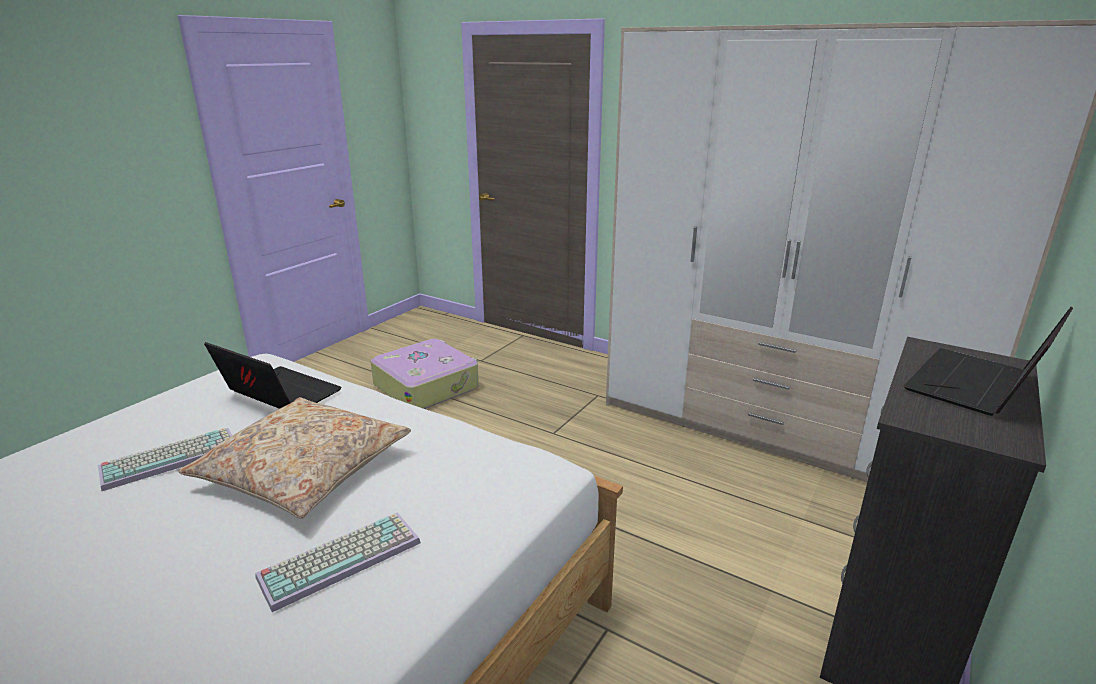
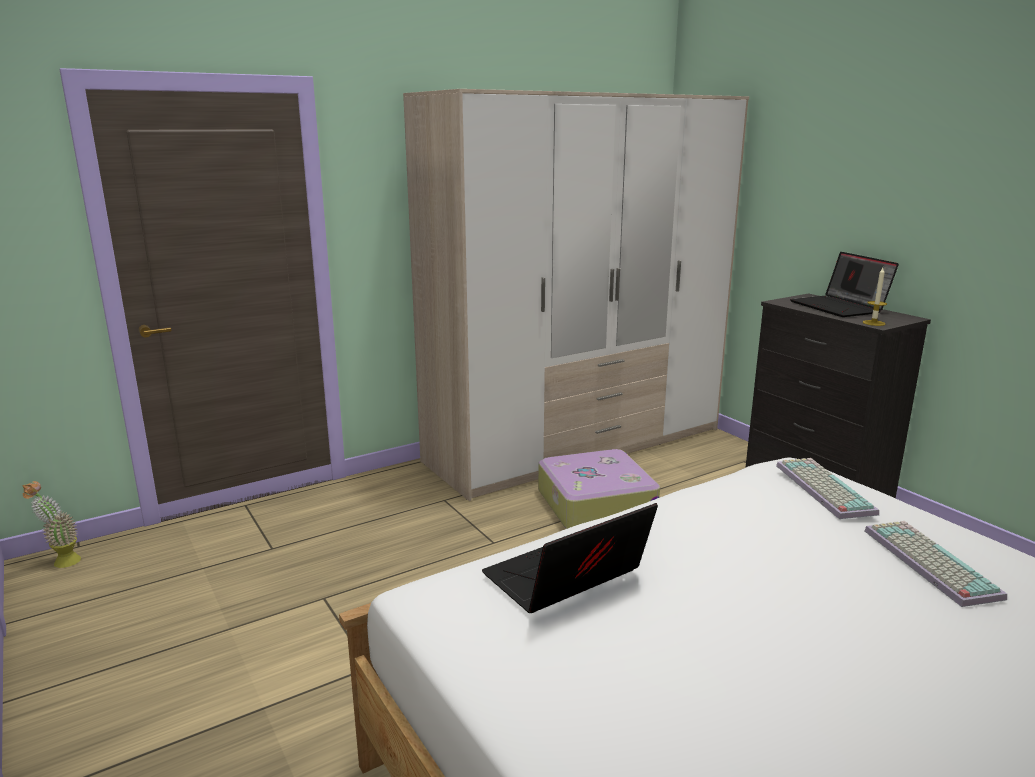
camera: 65 degrees left, 5 degrees down
(171, 457) = (709, 667): keyboard -> keyboard (821, 488)
(304, 470) = (767, 574): beige pillow -> none
(427, 386) = (289, 603): suitcase -> suitcase (594, 504)
(428, 316) = (61, 561): none -> potted plant
(913, 414) = (873, 323): none -> candle

